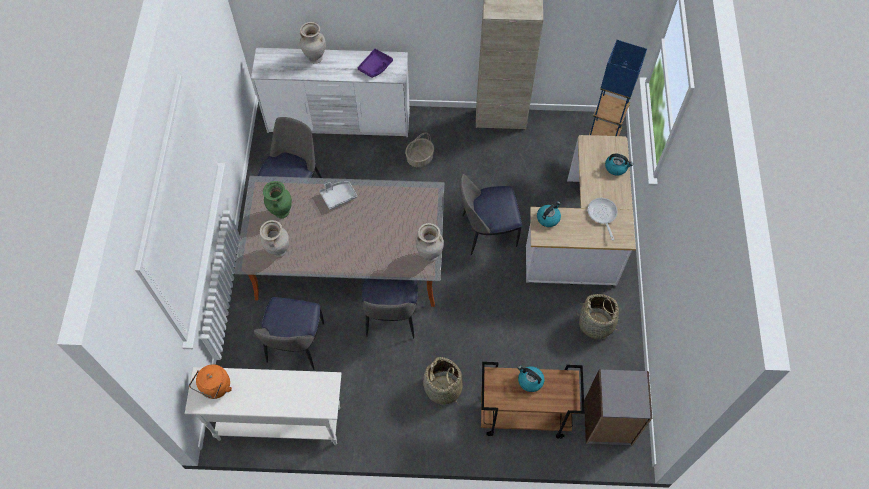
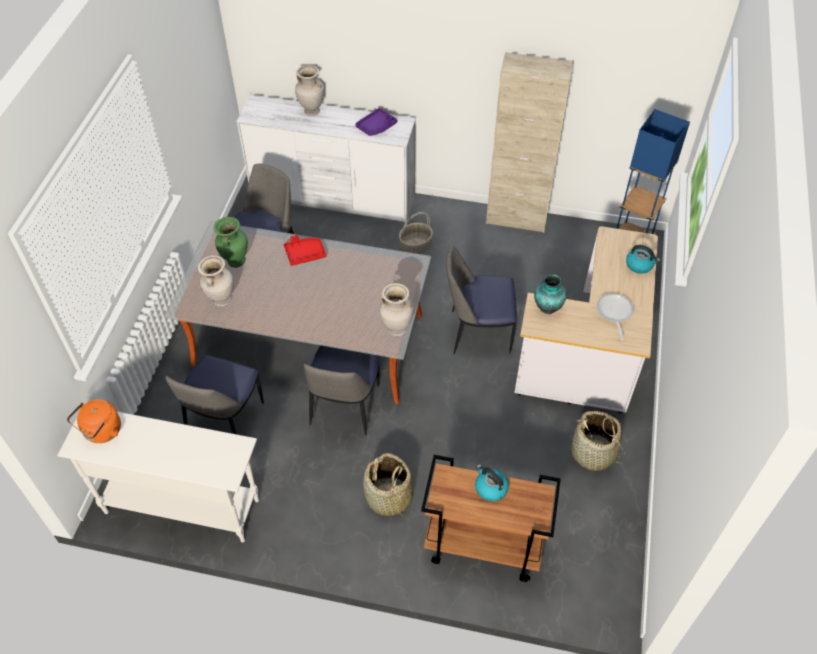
camera: 10 degrees right, 10 degrees down
(338, 196) = (305, 254): grey tray -> red tray
(548, 218) = (547, 307): kettle -> vase
(607, 423) = (589, 573): grey bookcase -> none

